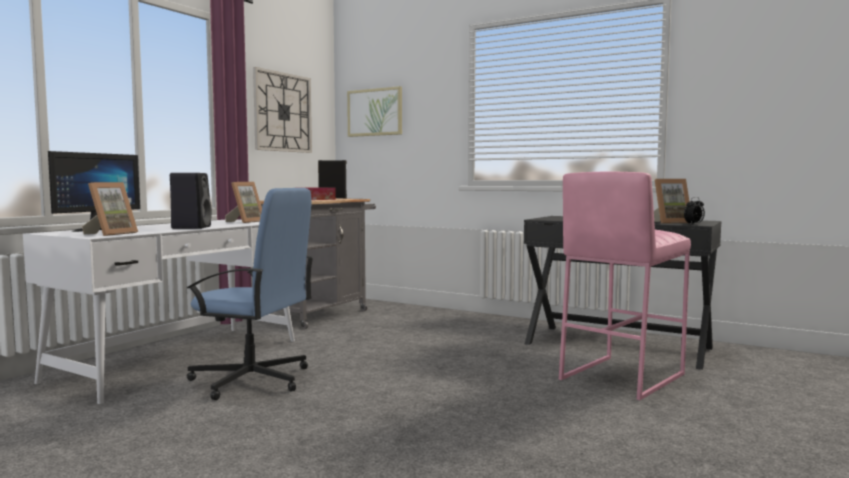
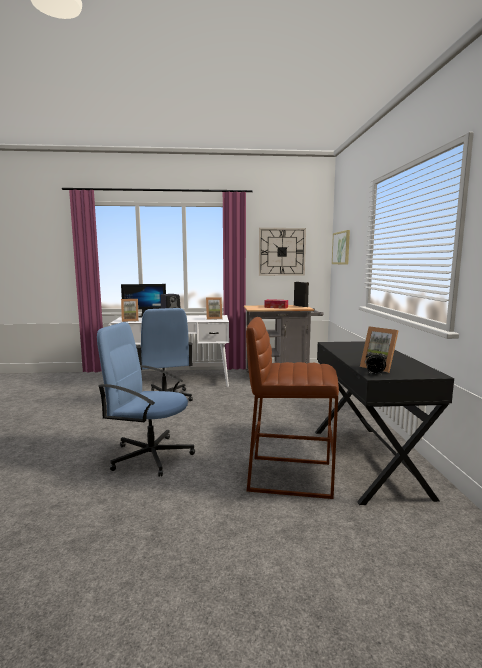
camera: 55 degrees right, 5 degrees up
(476, 427) = (150, 455): none -> blue office chair
(620, 376) = (289, 476): pink stool -> brown stool

